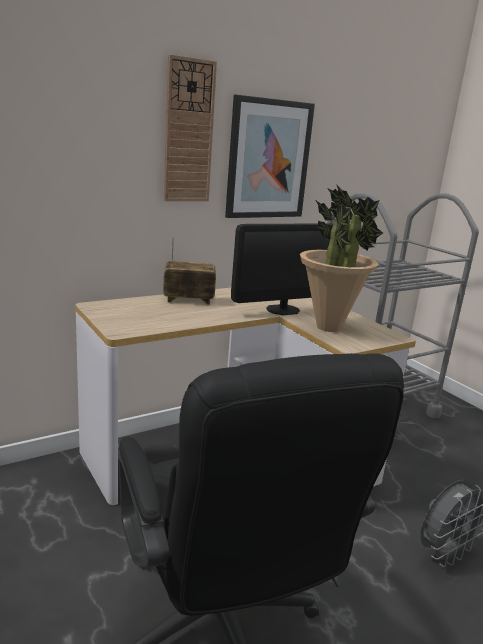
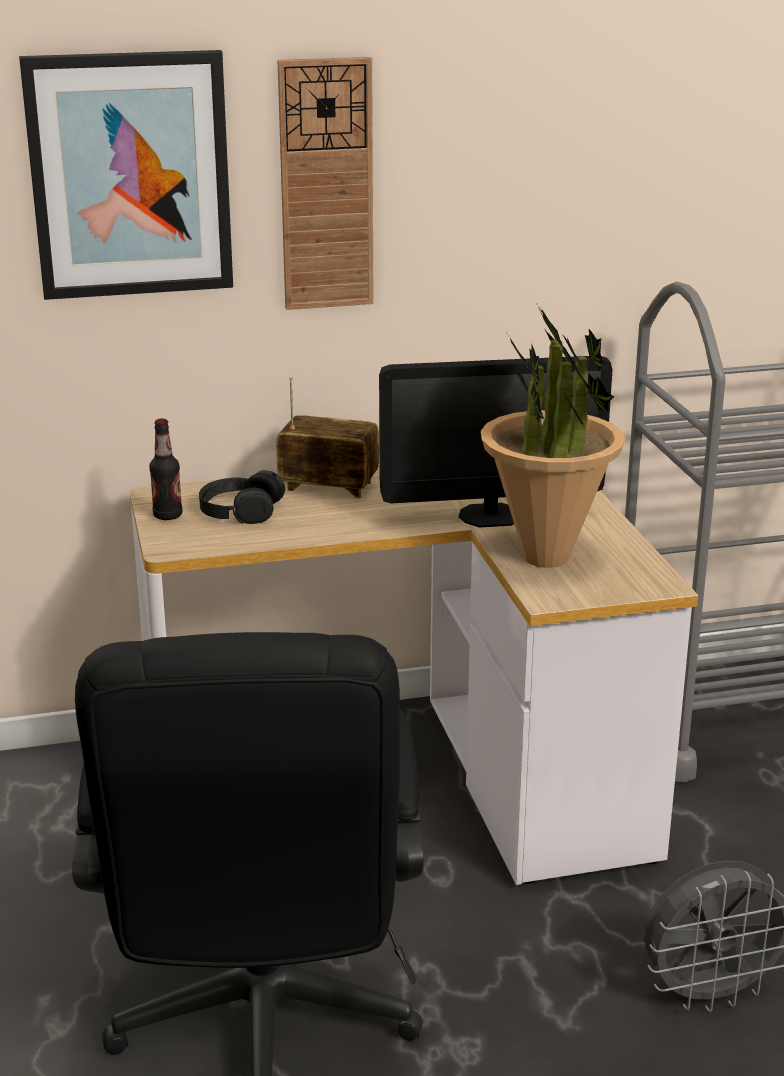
camera: 20 degrees right, 5 degrees up
(107, 315) = (167, 515): none -> bottle
(148, 311) = (240, 510): none -> black headphones
(268, 159) = (499, 217): picture -> picture (130, 175)

